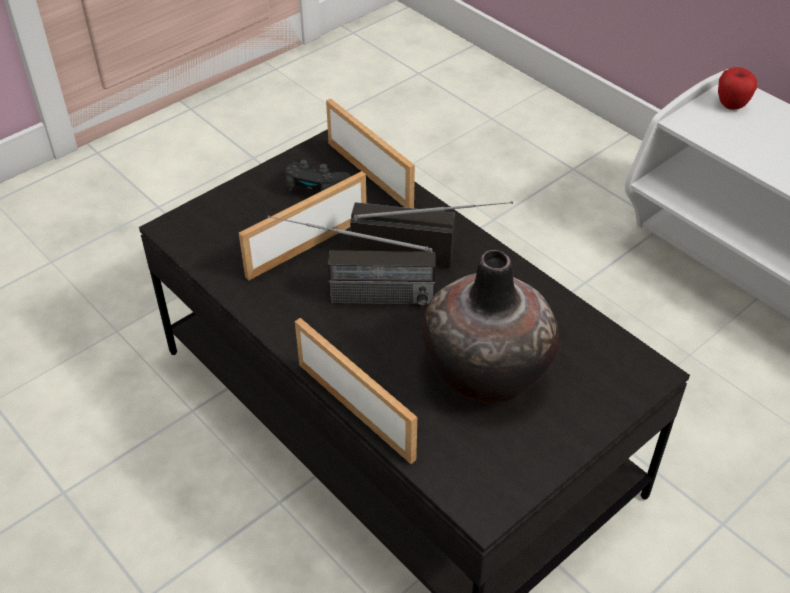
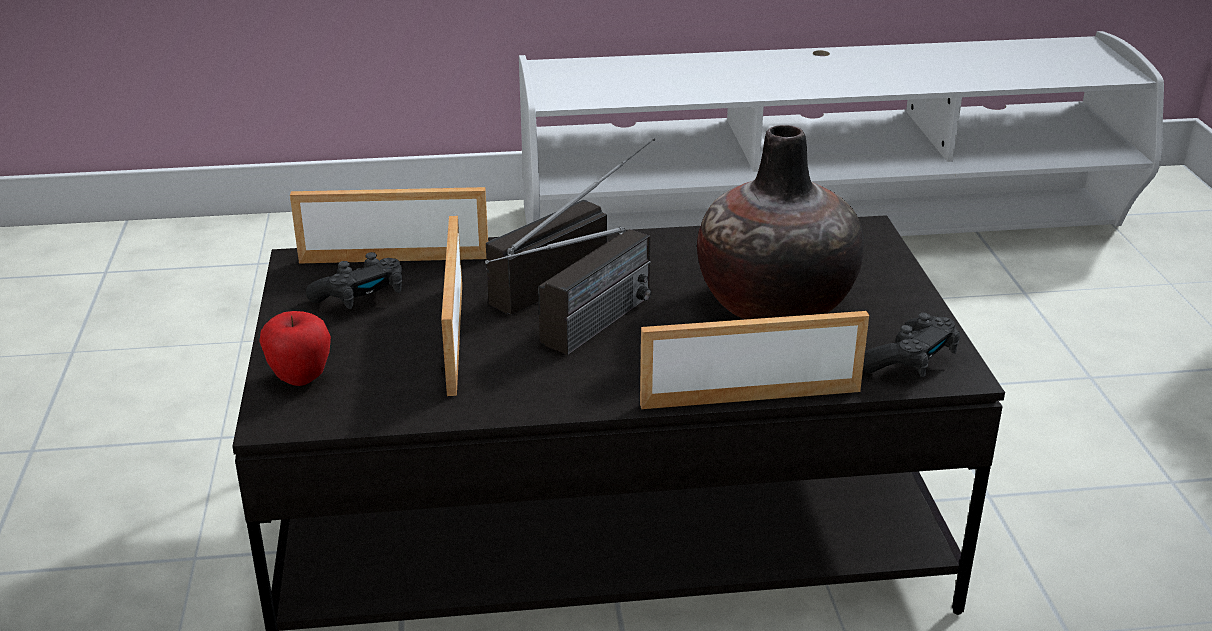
camera: 55 degrees left, 15 degrees down
(474, 477) = (910, 362): none -> black game controller
(731, 105) = (565, 76): apple -> apple (300, 378)

